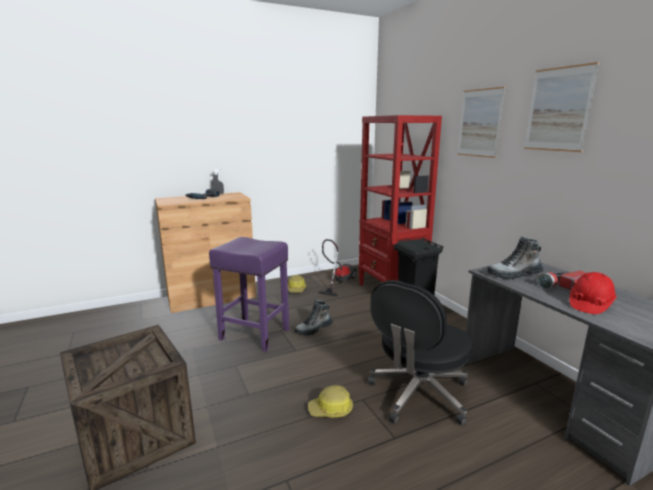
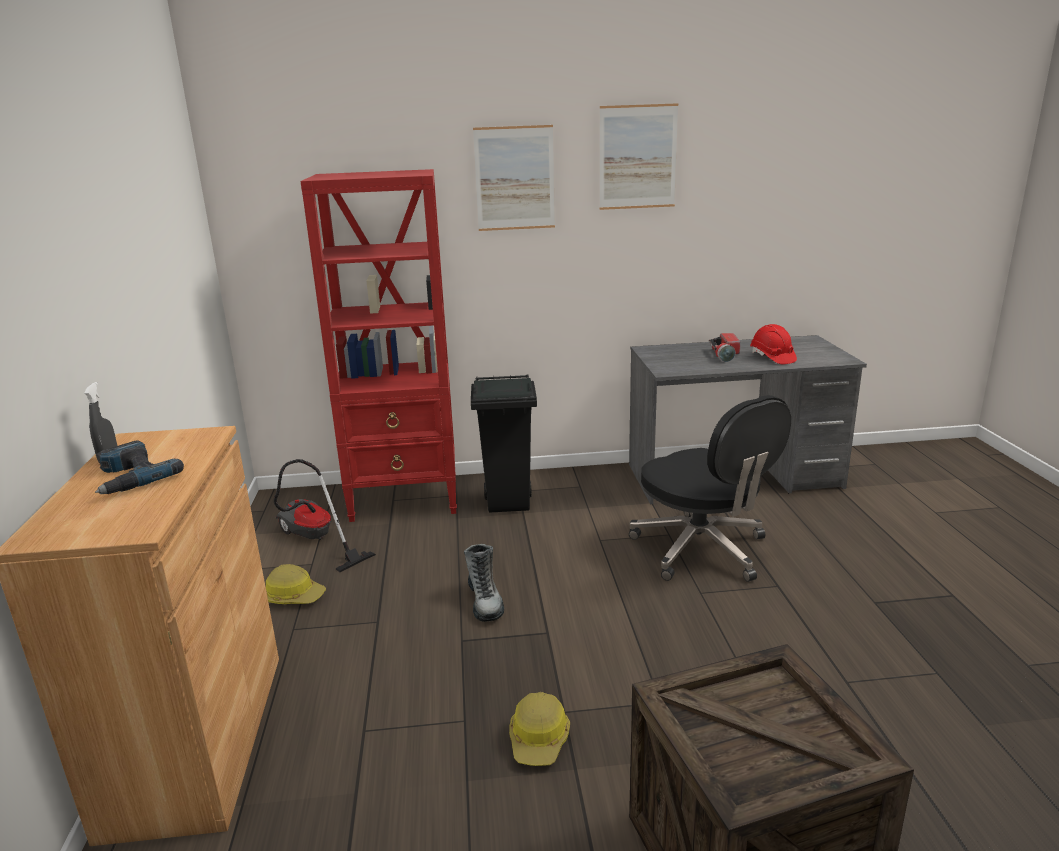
camera: 70 degrees left, 5 degrees up
(253, 334) = (456, 678): purple stool -> none
(331, 410) = (717, 623): hard hat -> hard hat (539, 739)
(514, 274) = (682, 363): boot -> none

